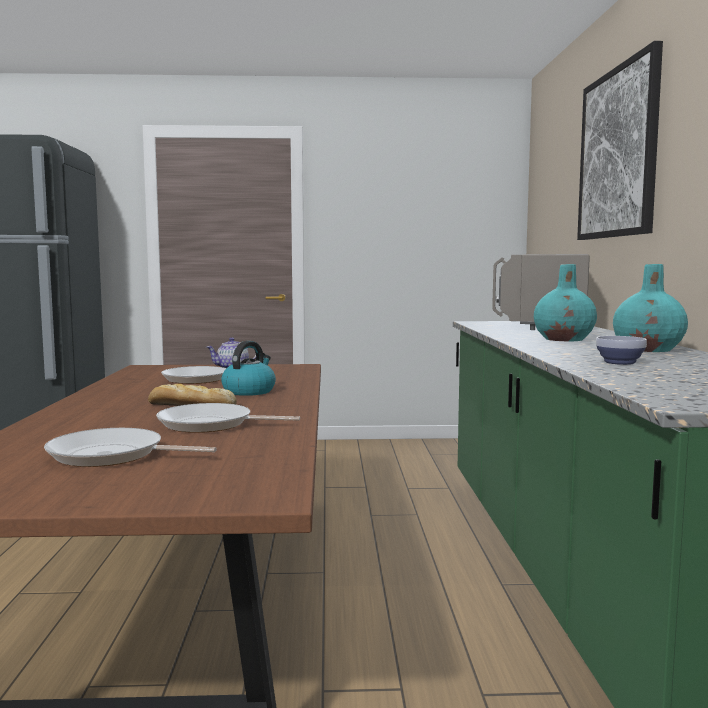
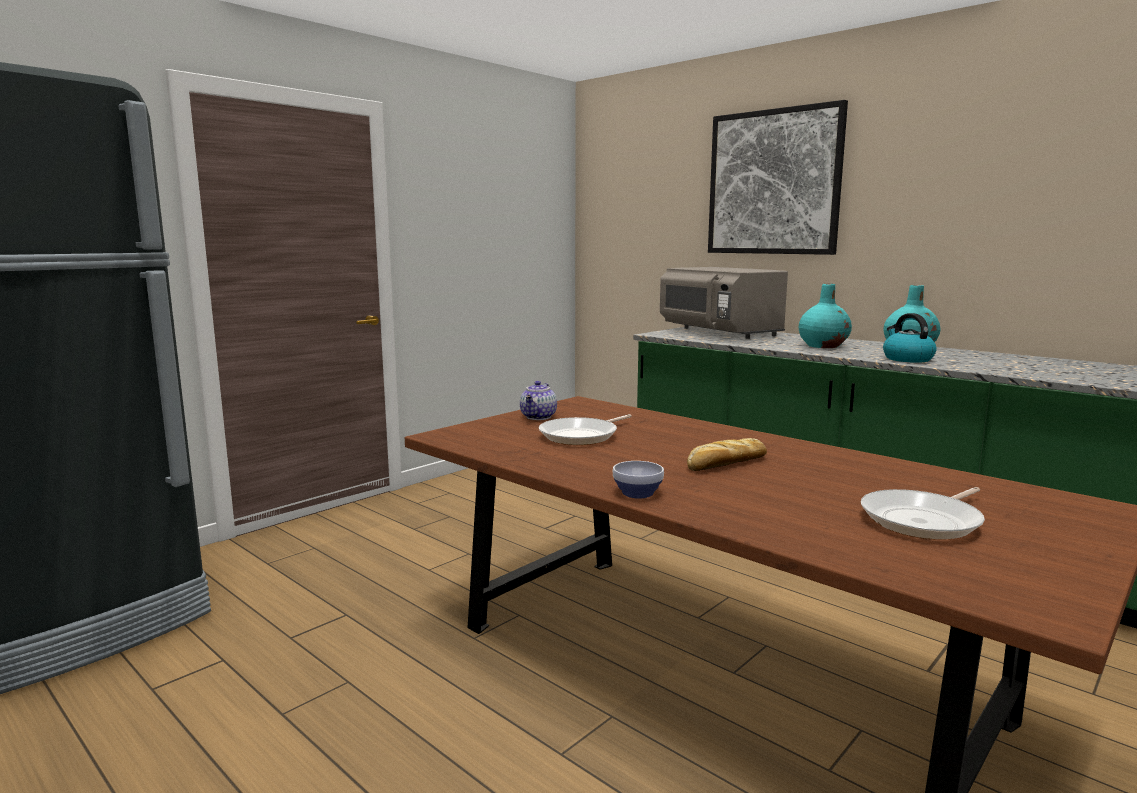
camera: 45 degrees left, 5 degrees up
(211, 425) = (828, 474): frying pan -> none
(249, 391) = (684, 437): kettle -> kettle (907, 359)
(620, 363) = (970, 363): bowl -> bowl (638, 494)

